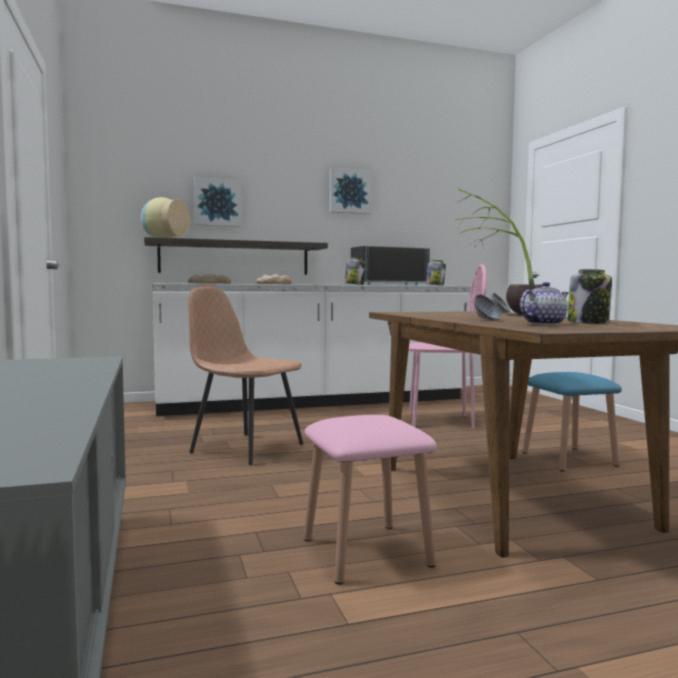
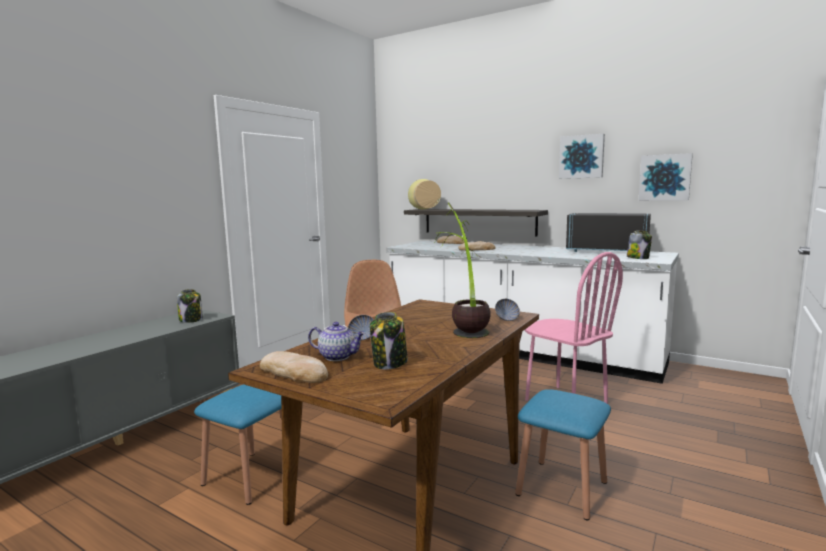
camera: 50 degrees right, 5 degrees up
(217, 202) = (466, 177): picture -> picture (665, 177)
(354, 284) = (542, 254): jar -> jar (191, 320)
(366, 552) = (250, 476): pink stool -> blue stool
(578, 328) = (294, 372): none -> bread

